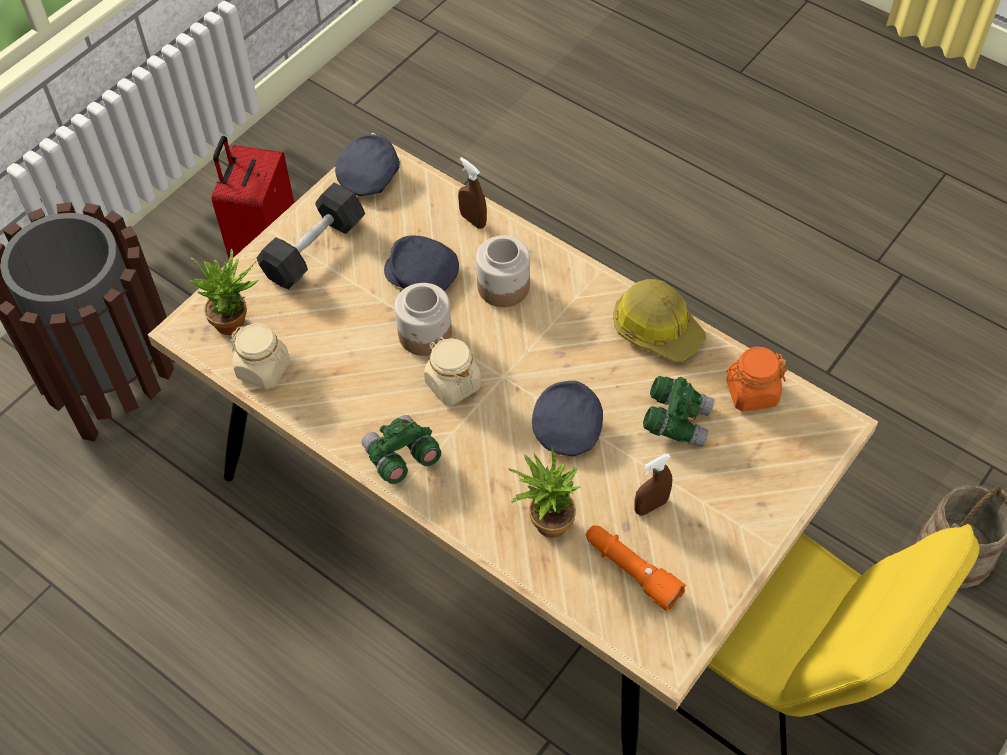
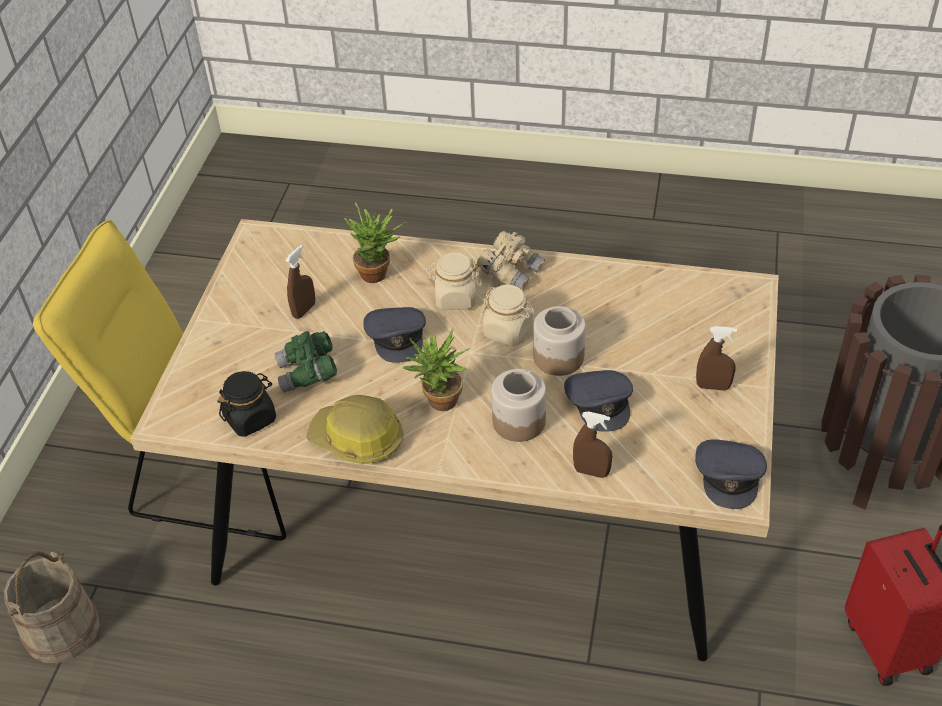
camera: 155 degrees right, 10 degrees down
(236, 321) = (720, 308): potted plant -> potted plant (439, 404)
(264, 369) = (664, 286): beige jar -> beige jar (455, 298)
(314, 249) = (713, 386): black dumbbell -> brown spray bottle
(401, 458) = (511, 271): green binoculars -> beige binoculars
(421, 275) = (599, 403): grey cap -> grey cap turned 75 degrees clockwise
(631, 571) = (301, 269): orange flashlight -> none
(751, 393) = (250, 418): orange jar -> black jar

